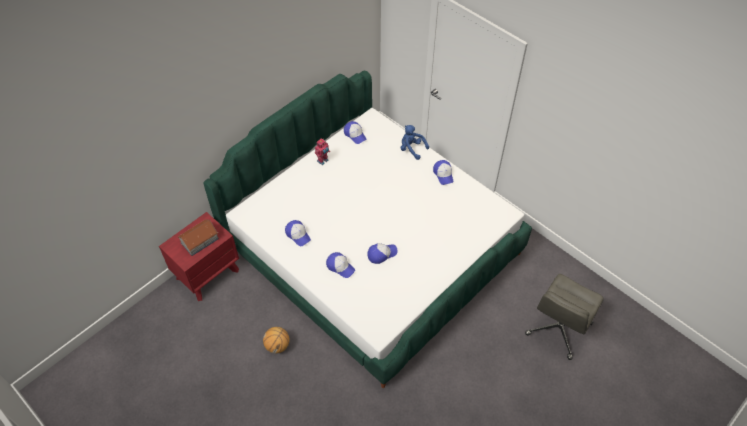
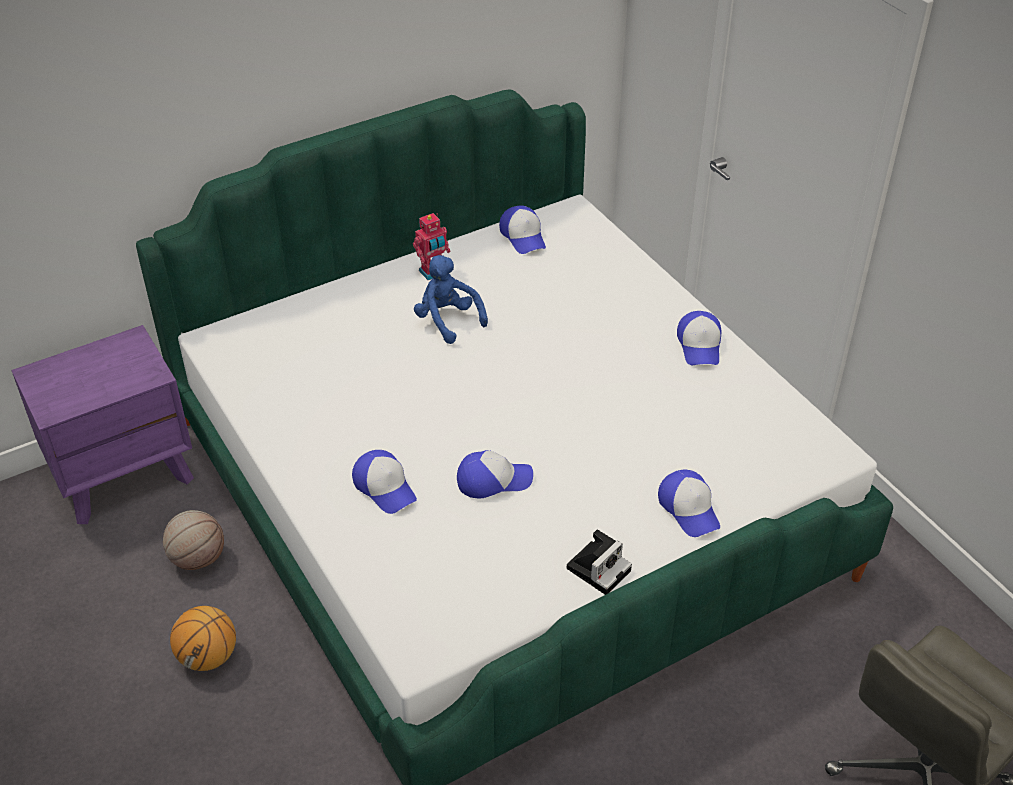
camera: 15 degrees right, 10 degrees down
(199, 241) = (100, 376): toy house -> none
(208, 273) = (123, 474): red nightstand -> purple nightstand
(256, 305) = (197, 559): none -> basketball
(298, 234) = (316, 403): cap -> cap (689, 509)
(412, 149) = (642, 284): blue plush toy -> blue plush toy (447, 320)
(434, 282) = (599, 568): none -> camera

